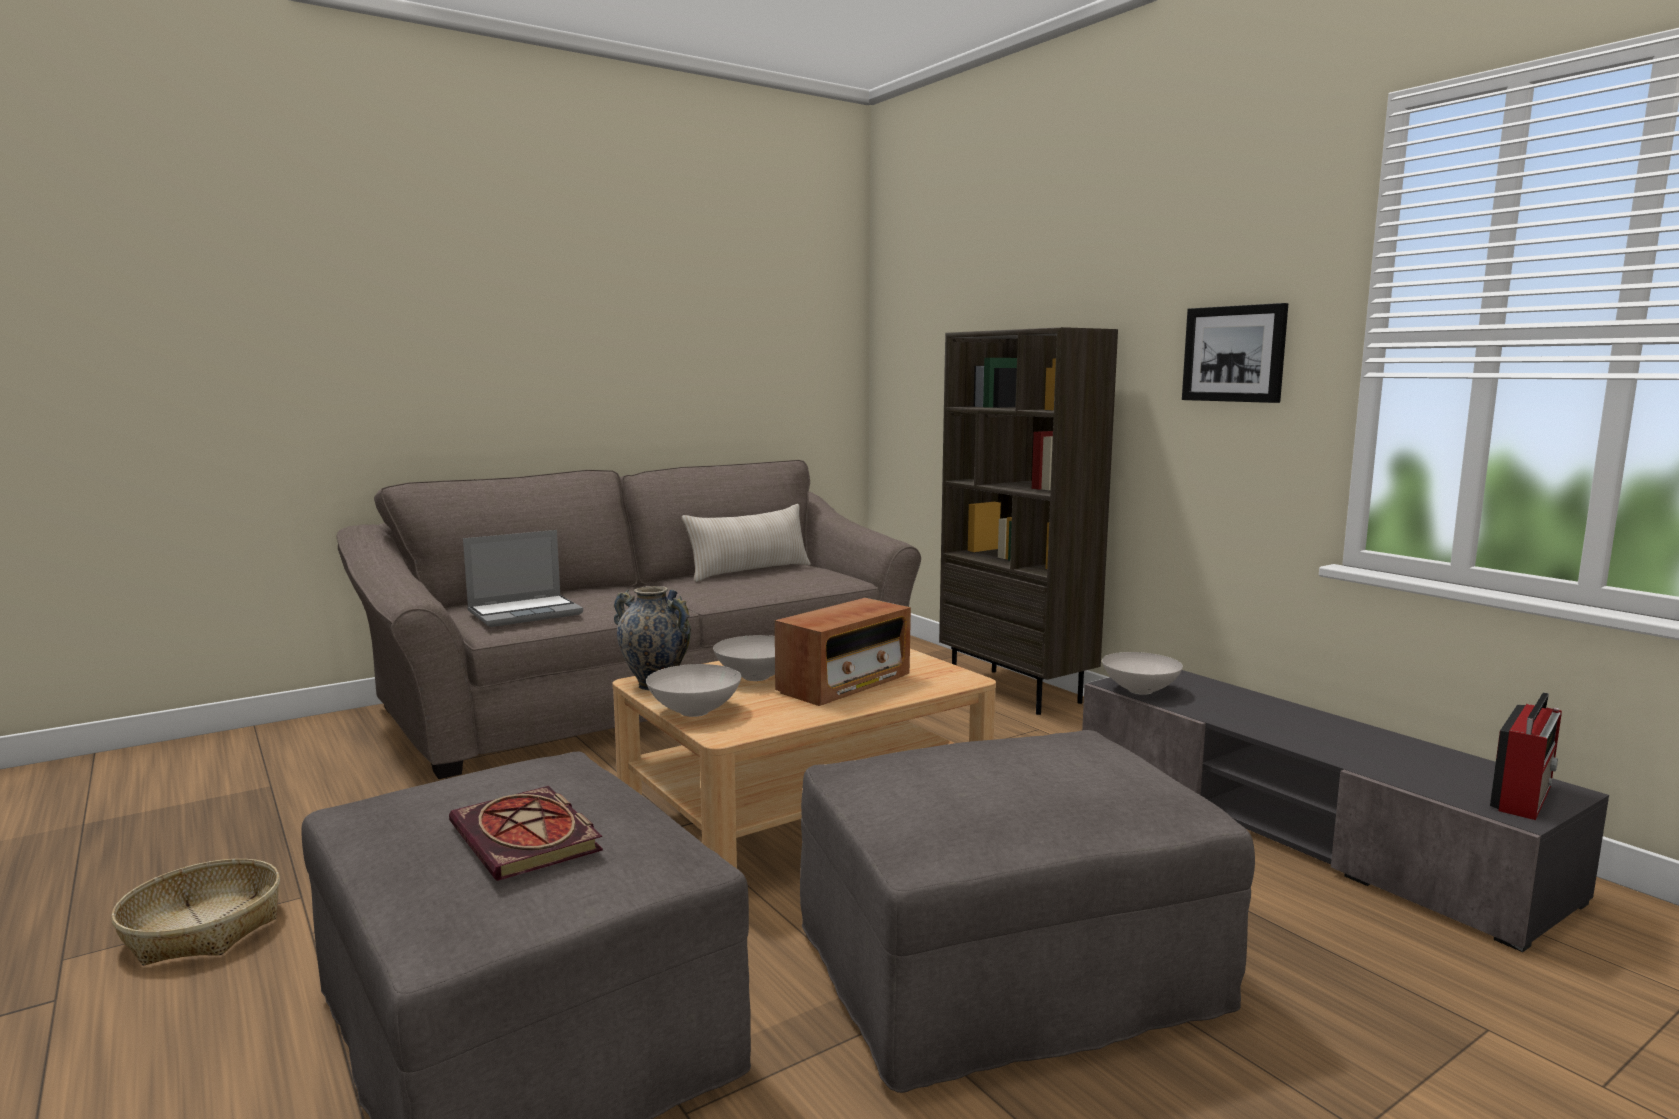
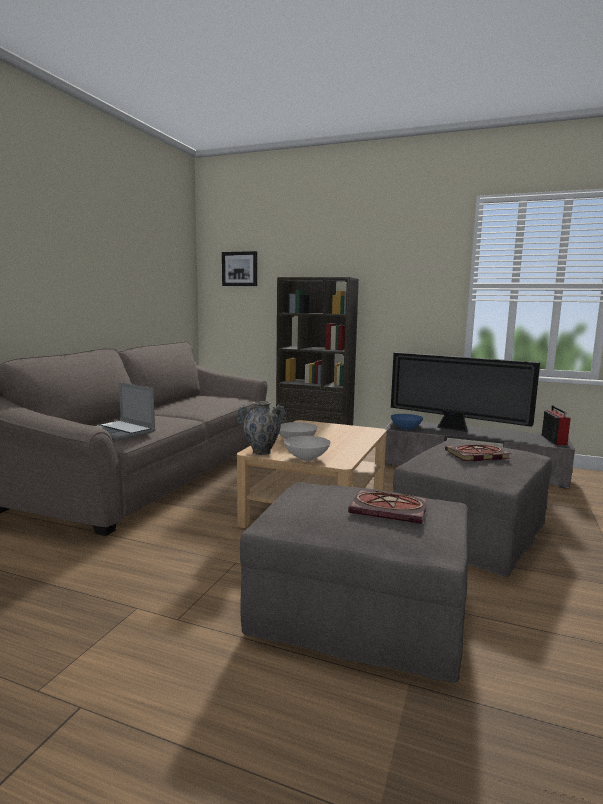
camera: 35 degrees left, 0 degrees up
(202, 929) = (105, 641): basket -> none
(526, 613) = (122, 431): laptop -> laptop turned 105 degrees clockwise
(749, 571) = (188, 400): beige pillow -> none
(844, 684) = (337, 439): radio -> none
(995, 779) = (476, 455): none -> book
(1140, 691) = (406, 428): white bowl -> blue bowl
(1234, 354) = (413, 291): picture -> picture (240, 269)
(1270, 713) = (455, 429): none -> television

